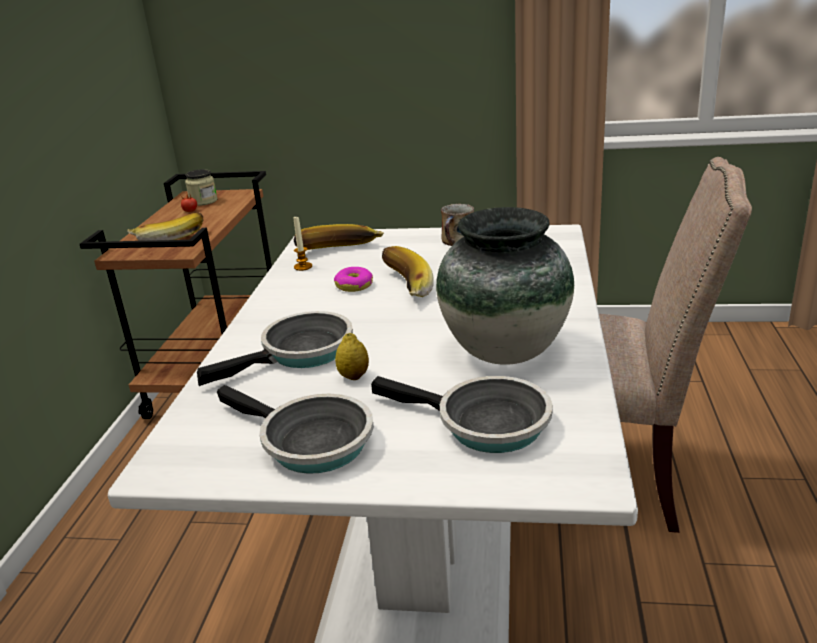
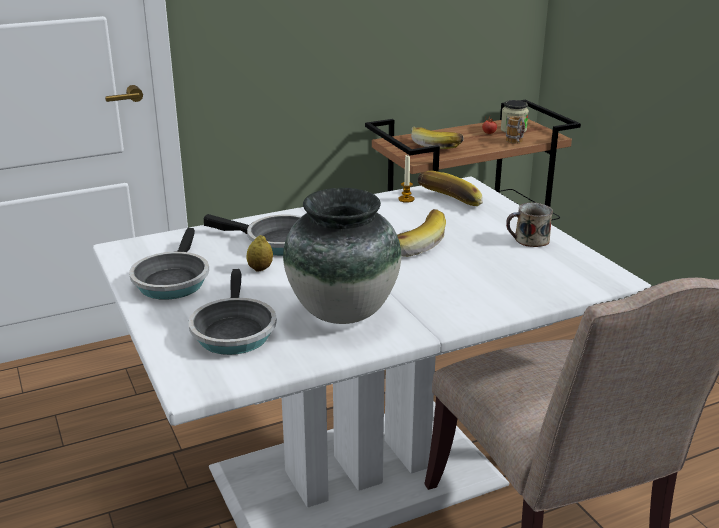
camera: 55 degrees right, 0 degrees up
(232, 207) = (516, 143): none -> mug
(354, 285) = (395, 226): donut -> none

